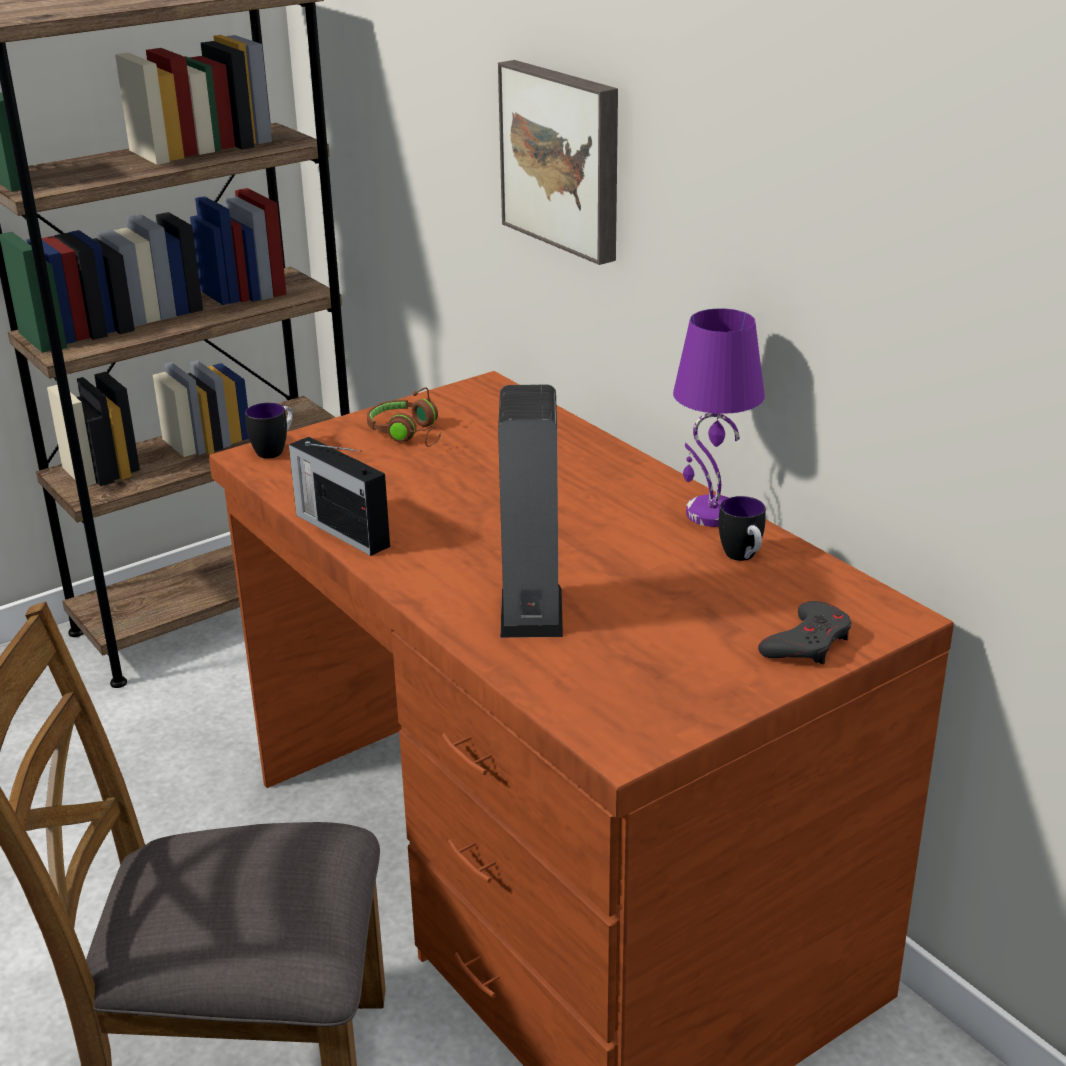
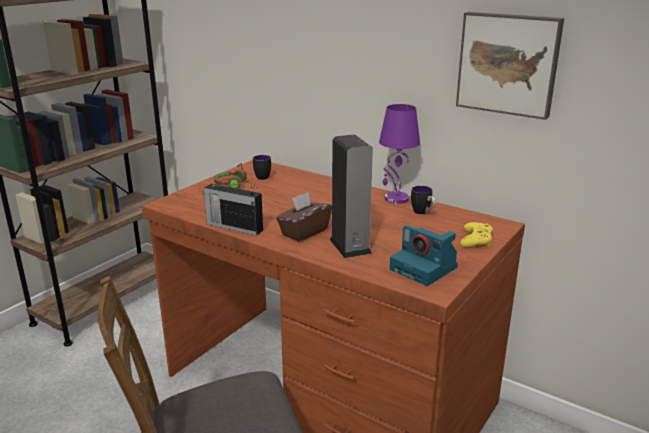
camera: 20 degrees left, 5 degrees down
(275, 450) = (174, 200): mug -> mug (263, 176)
(465, 564) = (304, 232): none -> brown tissue box
(564, 158) = (294, 52): picture -> picture (508, 64)
(643, 692) = (425, 268): none -> camera
(807, 642) = (476, 239): grey game controller -> yellow game controller

